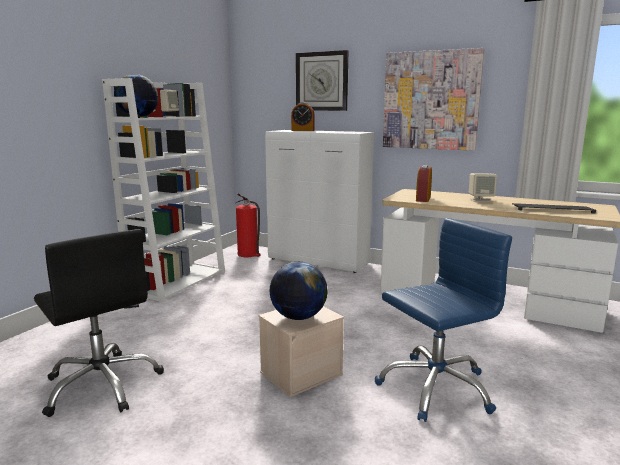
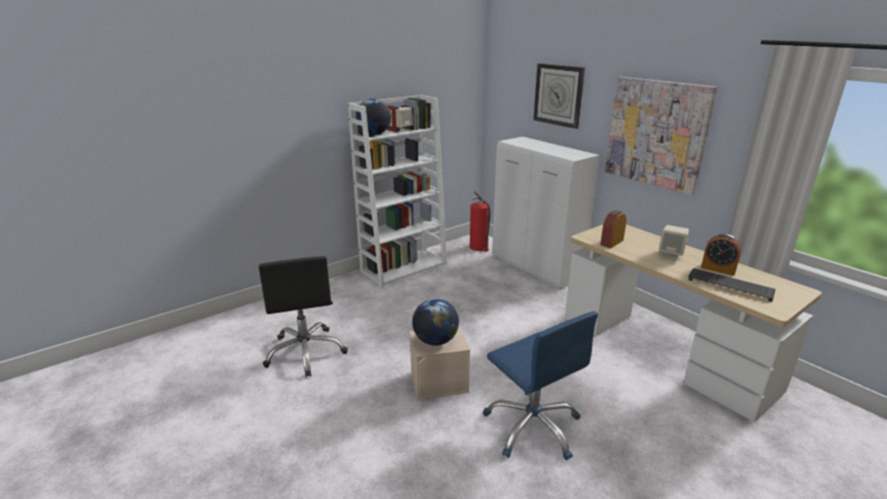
camera: 25 degrees right, 10 degrees up
(303, 130) = (534, 142): alarm clock -> alarm clock (718, 269)
(435, 387) = (533, 426): blue office chair -> blue office chair turned 60 degrees clockwise

